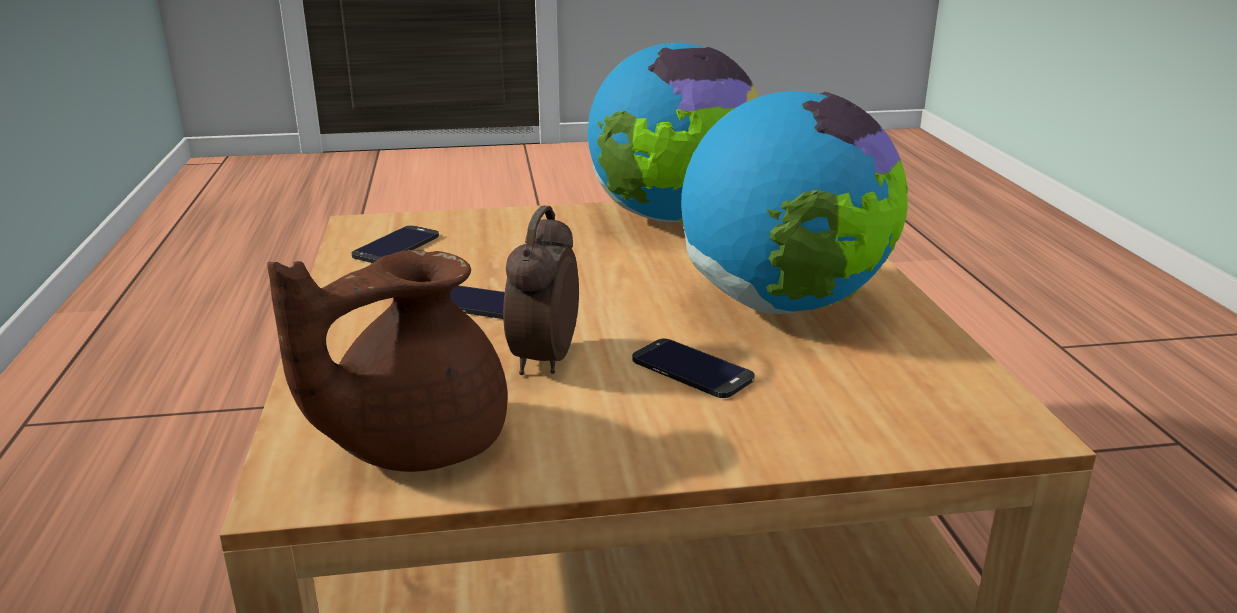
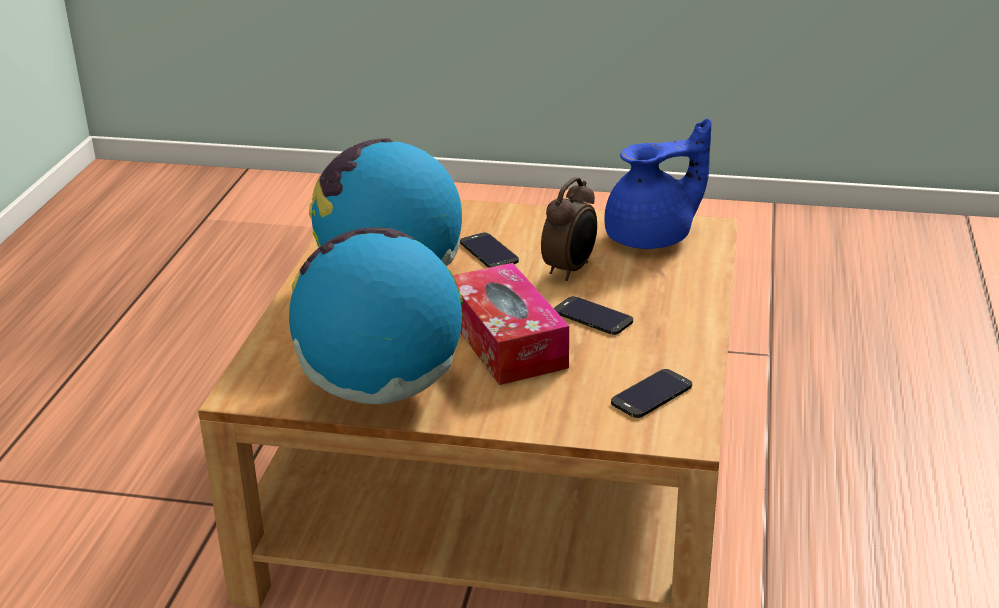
camera: 160 degrees left, 5 degrees up
(413, 443) = (652, 238): brown teapot -> blue teapot
(578, 267) = (506, 341): none -> tissue box

